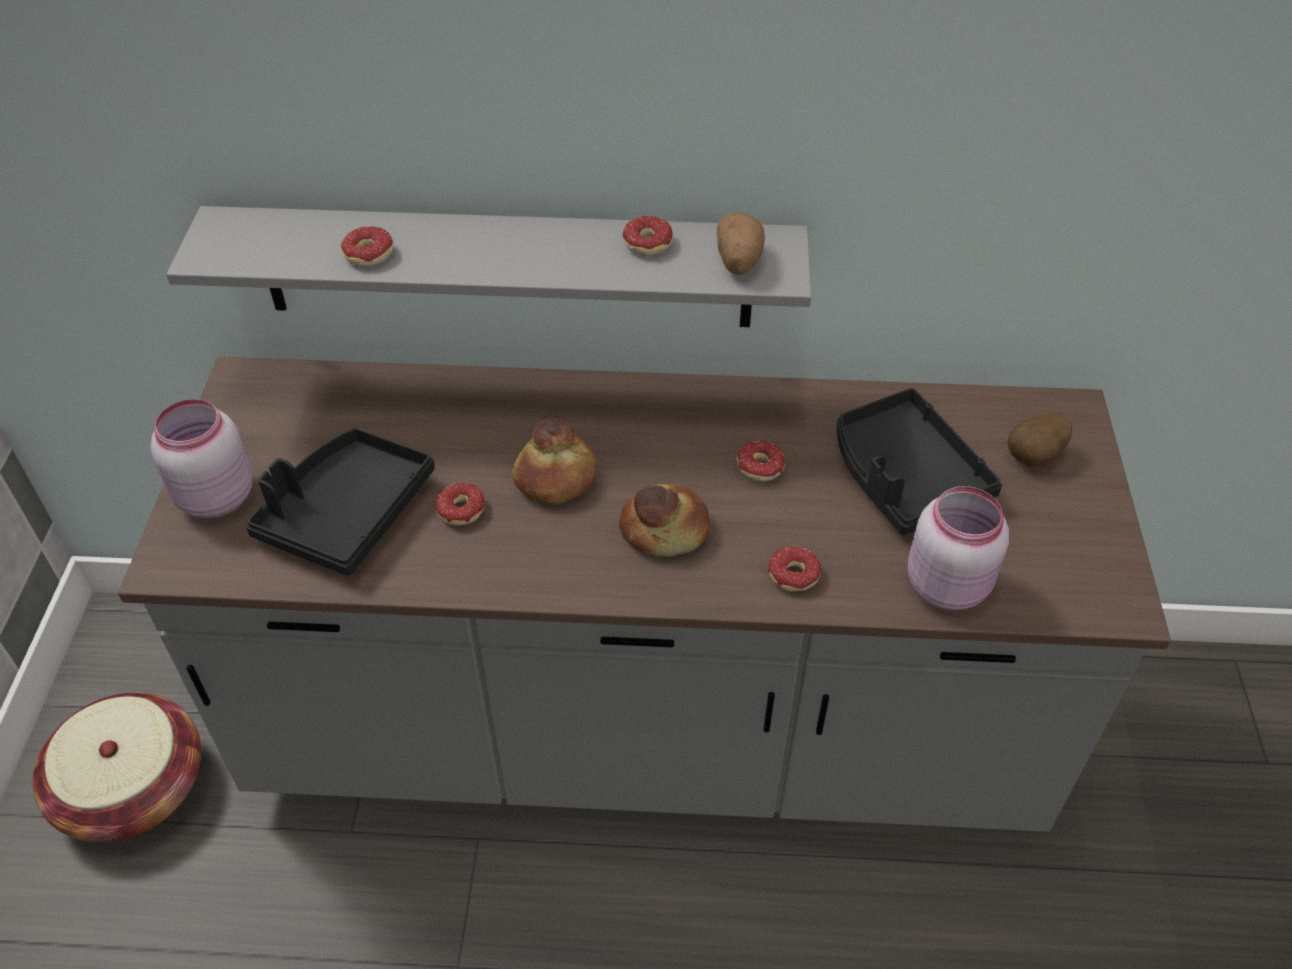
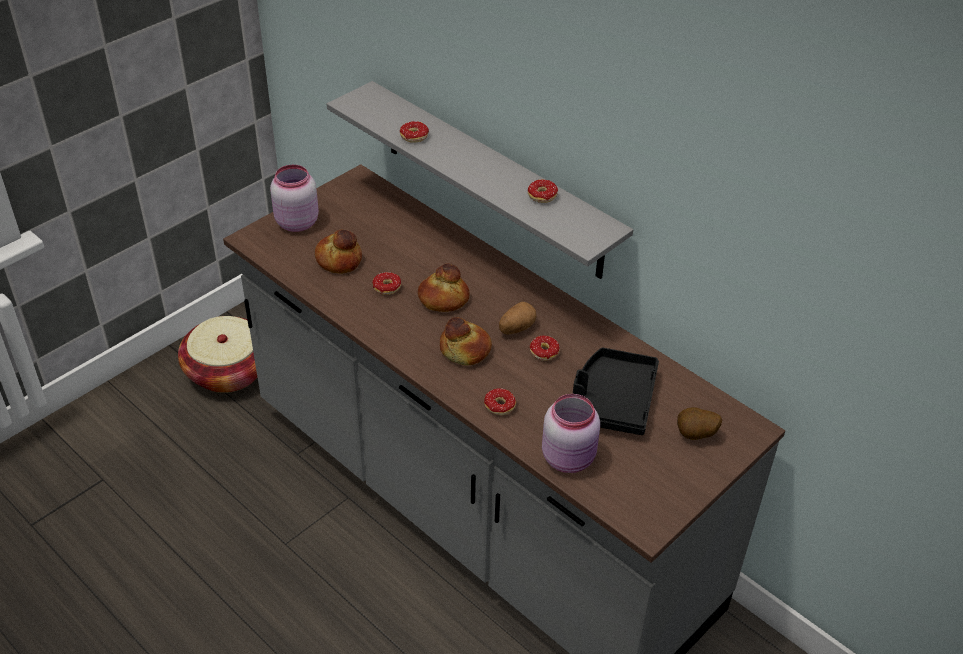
camera: 40 degrees right, 5 degrees down
(346, 513) = (339, 260): black tray -> bread
(738, 261) = (574, 226): potato -> potato (516, 328)

